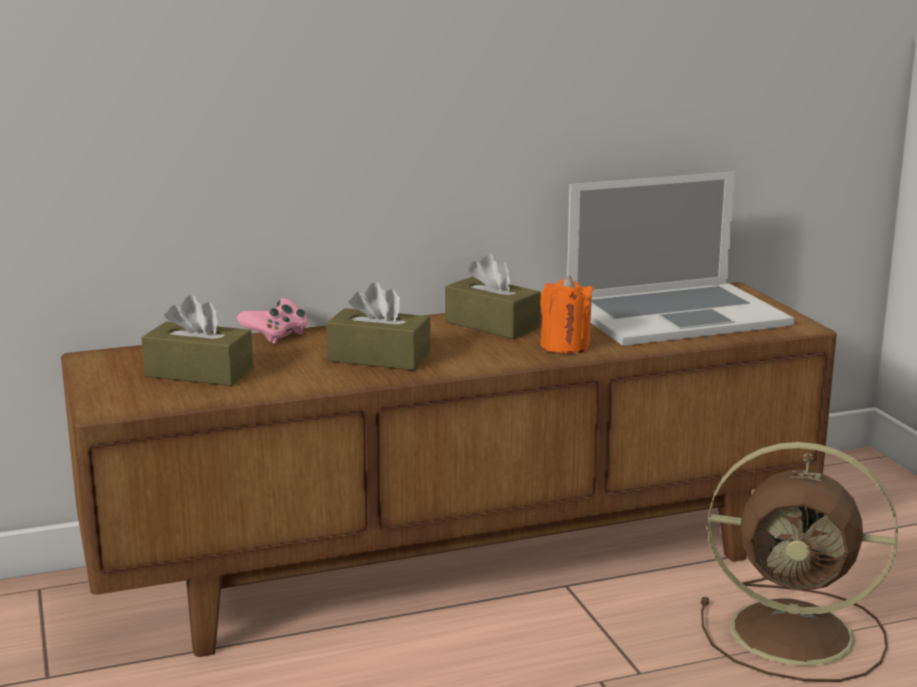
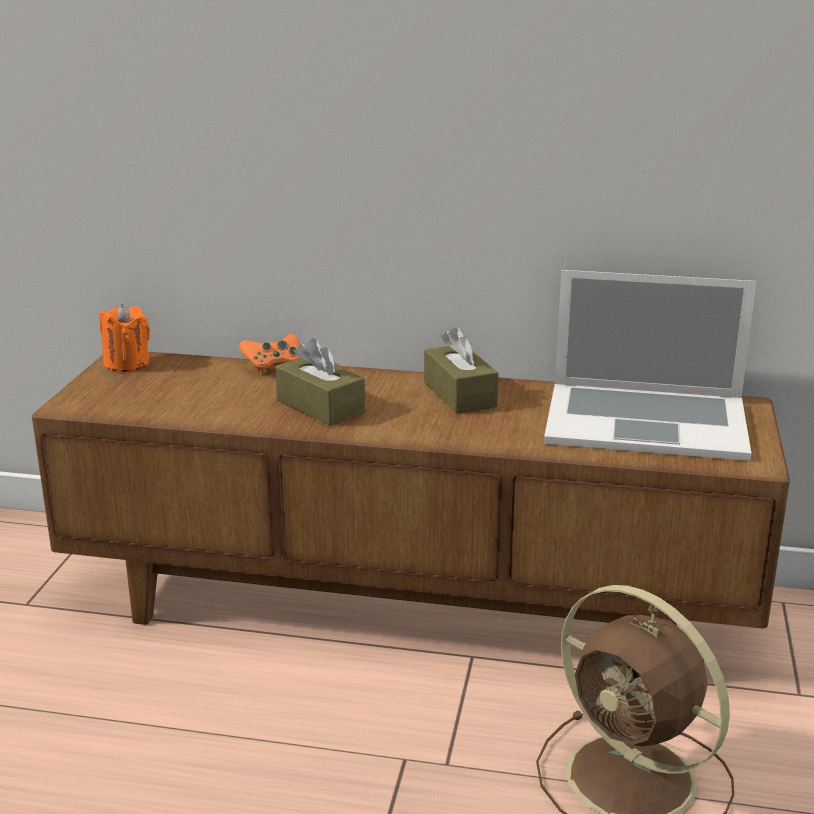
camera: 30 degrees right, 5 degrees up
(199, 372) = (171, 388): brown tissue box -> none
(276, 336) = (273, 367): pink game controller -> orange game controller
(565, 346) = (491, 431): orange candle -> orange candle (127, 364)

